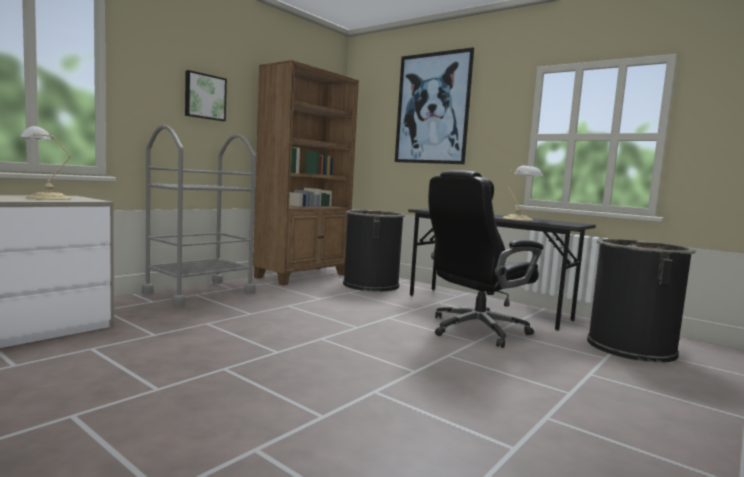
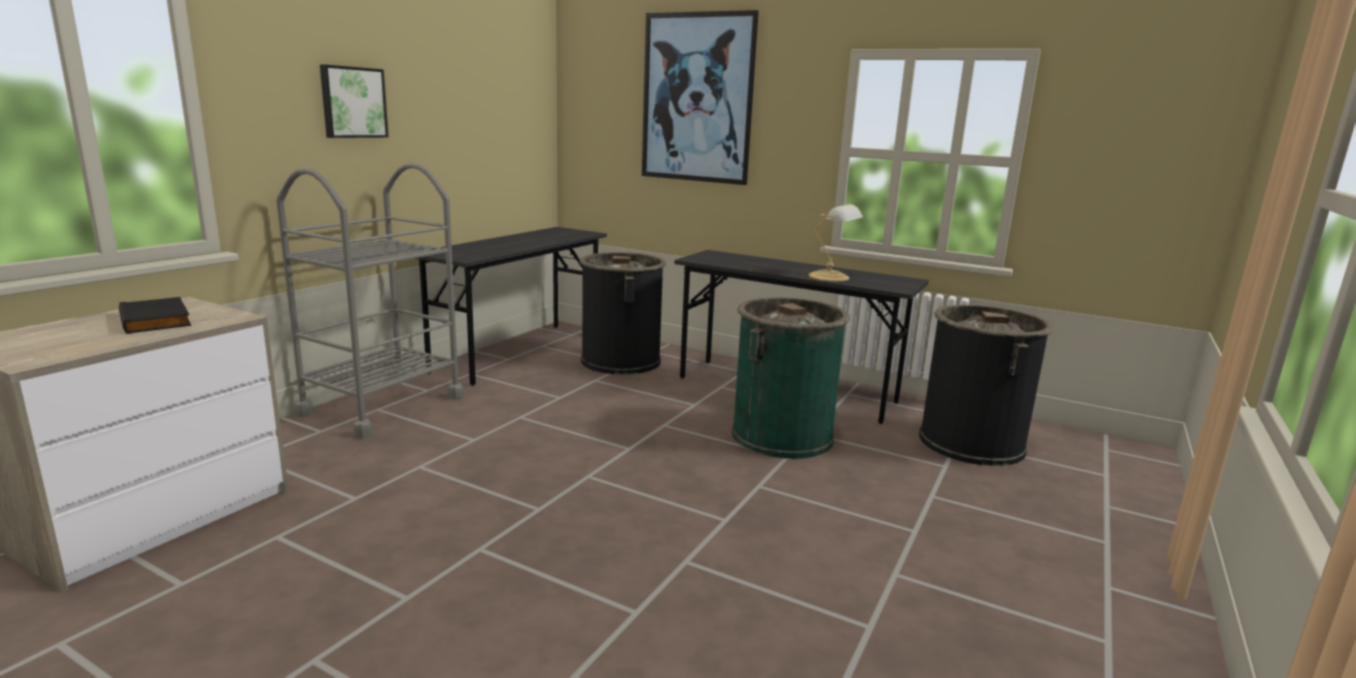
camera: 10 degrees left, 10 degrees up
(46, 198) = (158, 320): table lamp -> black book
(303, 276) = (519, 352): brown bookcase -> grey desk
(475, 330) = (781, 436): black office chair -> green trash can

